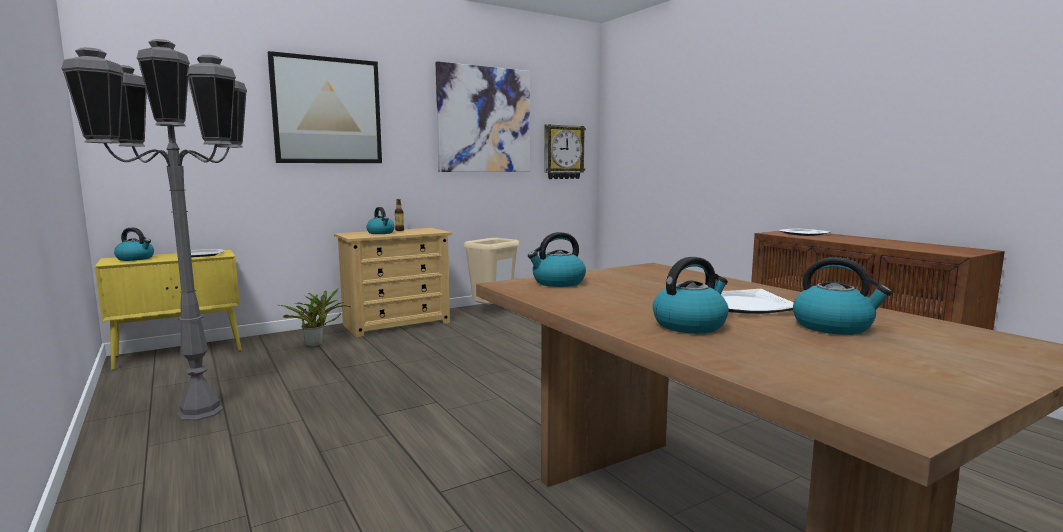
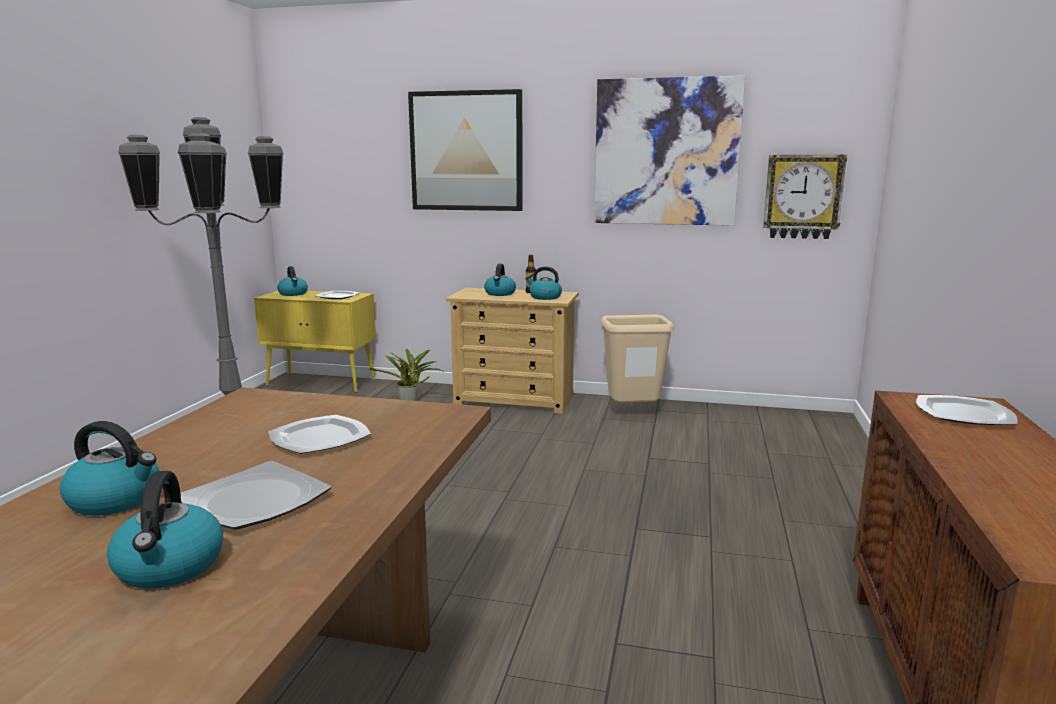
camera: 45 degrees right, 5 degrees up
(558, 283) = (283, 407): kettle -> kettle (544, 297)
(647, 285) = (321, 438): none -> plate

